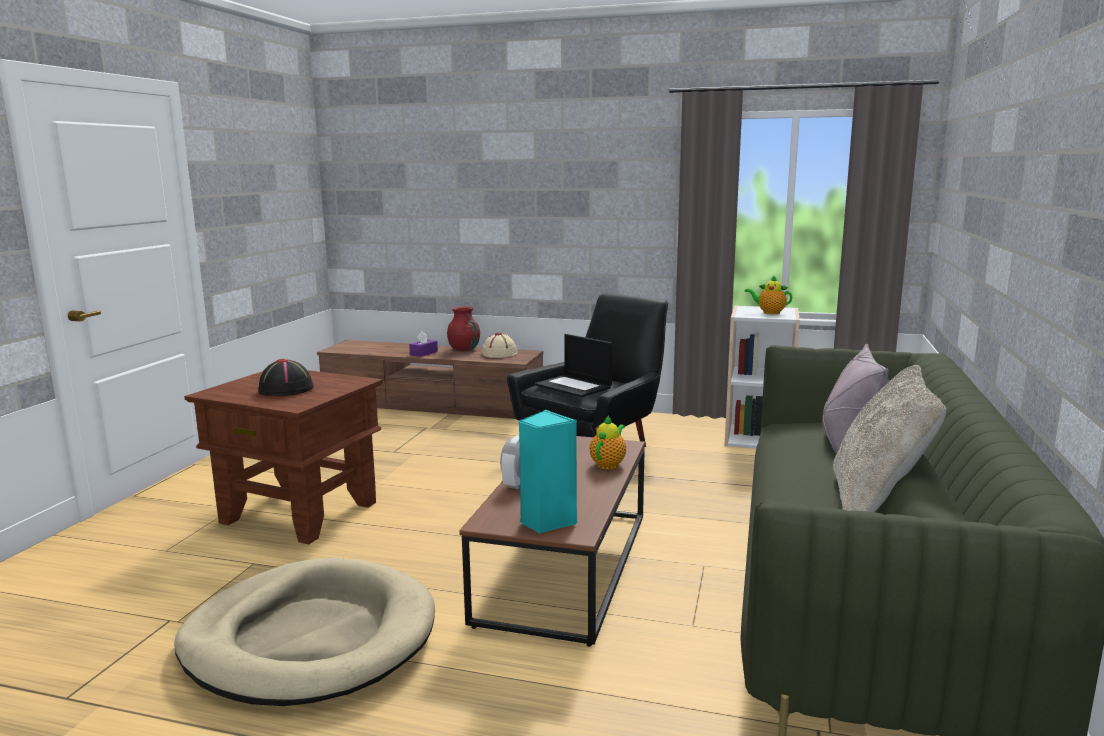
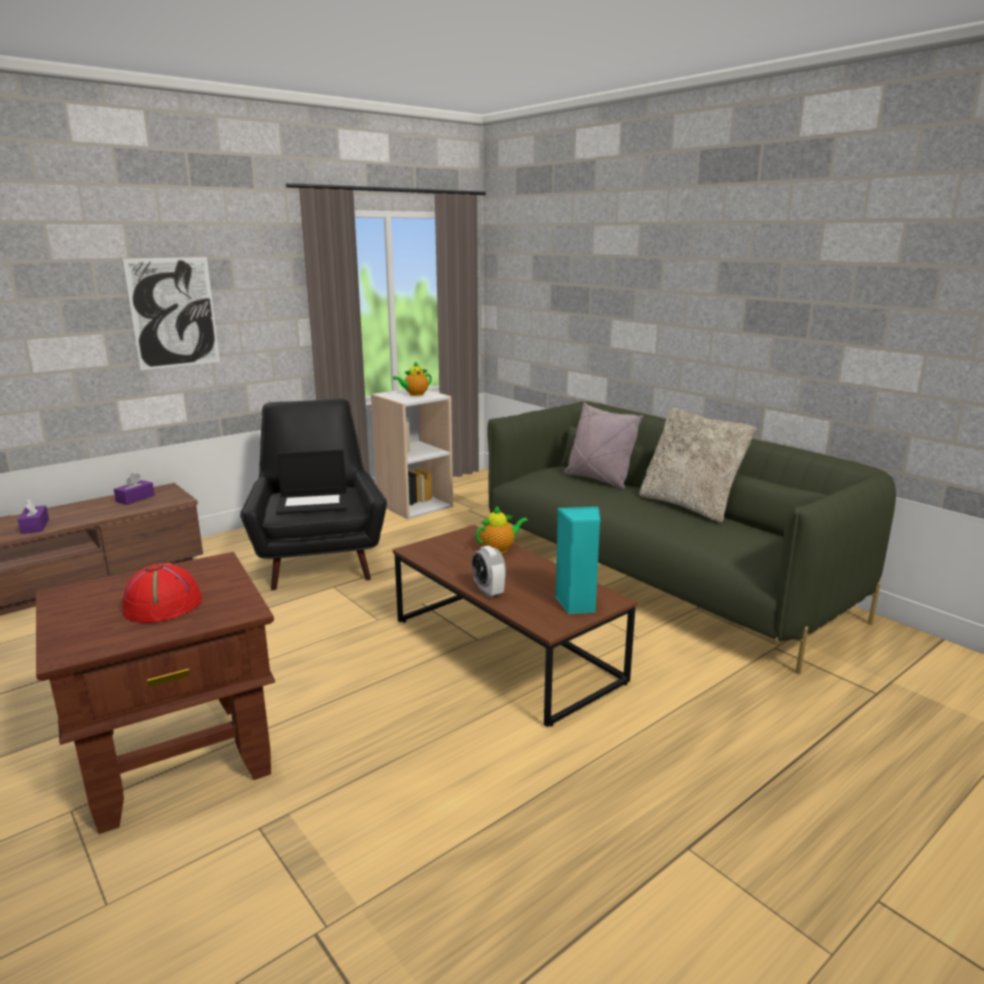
camera: 55 degrees left, 5 degrees up
(286, 390) = (163, 604): black hat -> red hat
(310, 638) = (475, 825): beige dog bed -> none
(464, 349) = (76, 507): red vase -> none
(500, 353) = (135, 498): beige hat -> purple tissue box
(562, 206) = (173, 313): none -> picture
(608, 464) = (499, 549): teapot -> teapot turned 90 degrees clockwise

